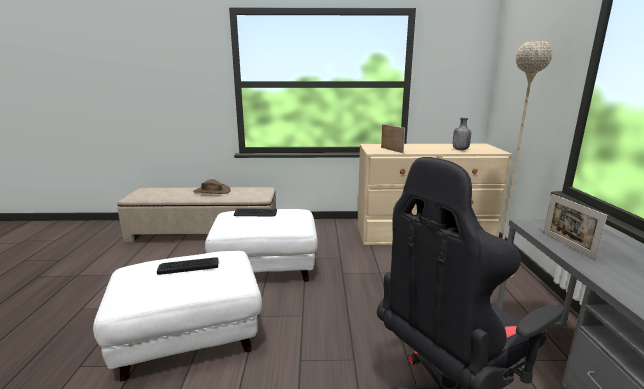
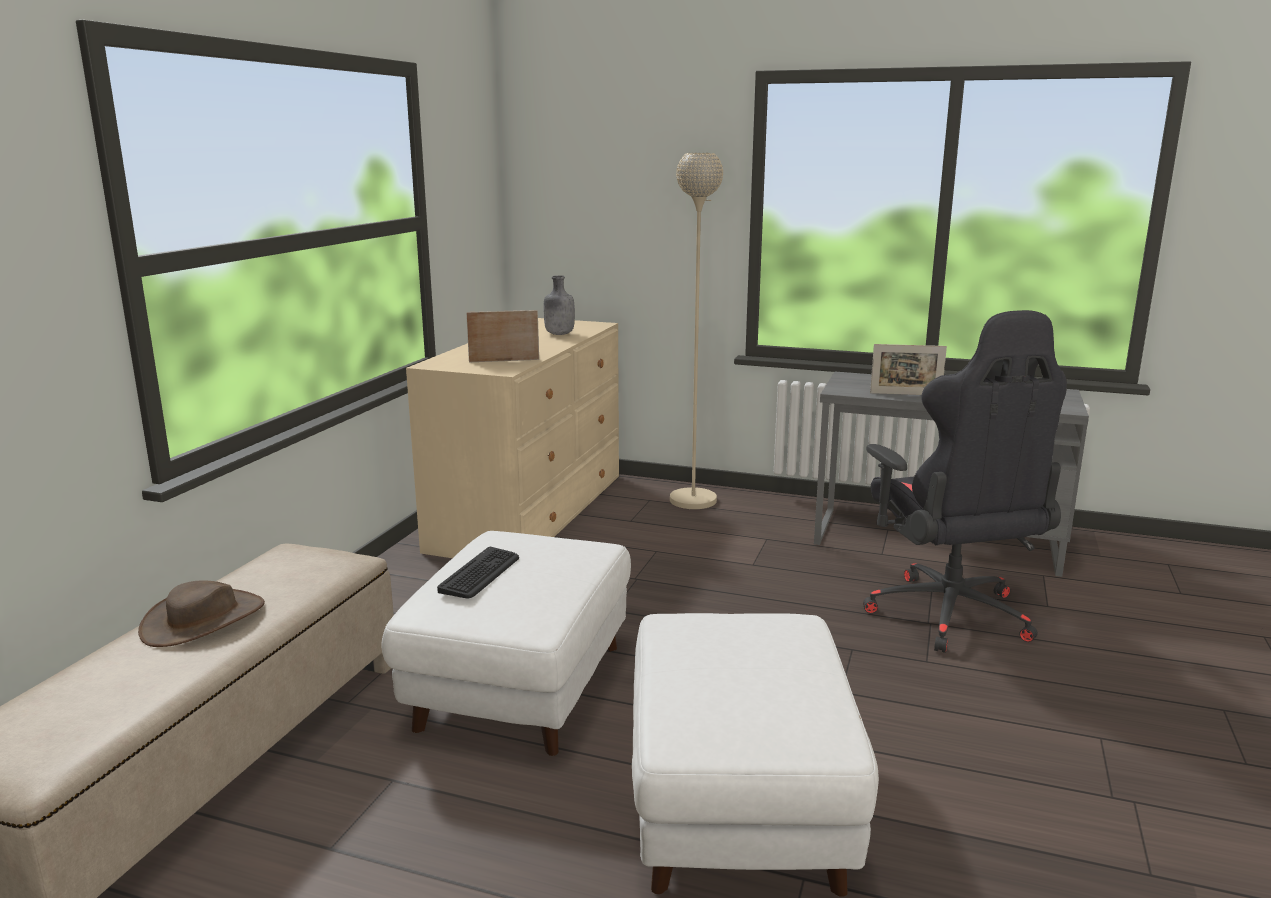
camera: 70 degrees left, 0 degrees up
(189, 266) = (717, 657): keyboard -> none

